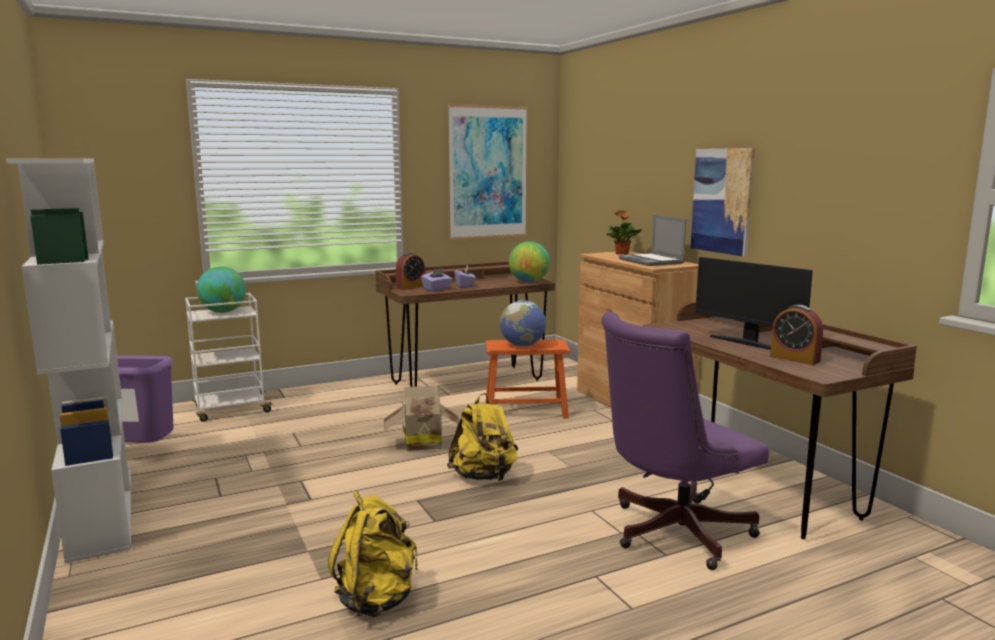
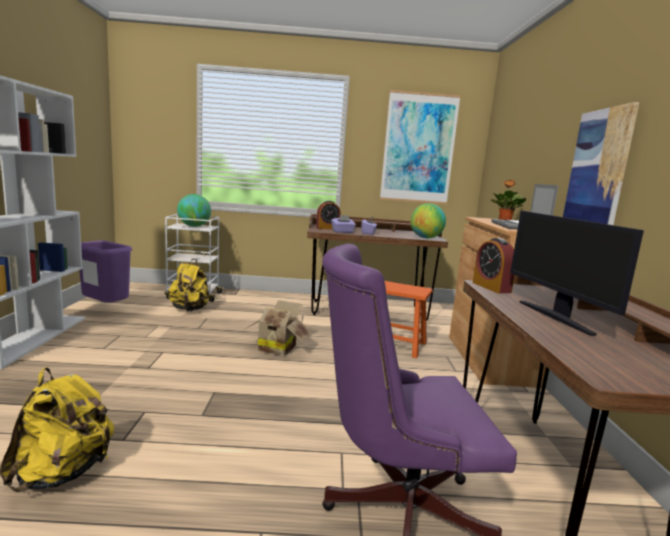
camera: 25 degrees right, 0 degrees up
(484, 477) = (287, 389): yellow backpack -> yellow backpack (189, 309)
(522, 345) = (389, 286): globe -> none
(794, 359) = (596, 346): alarm clock -> alarm clock (491, 287)

